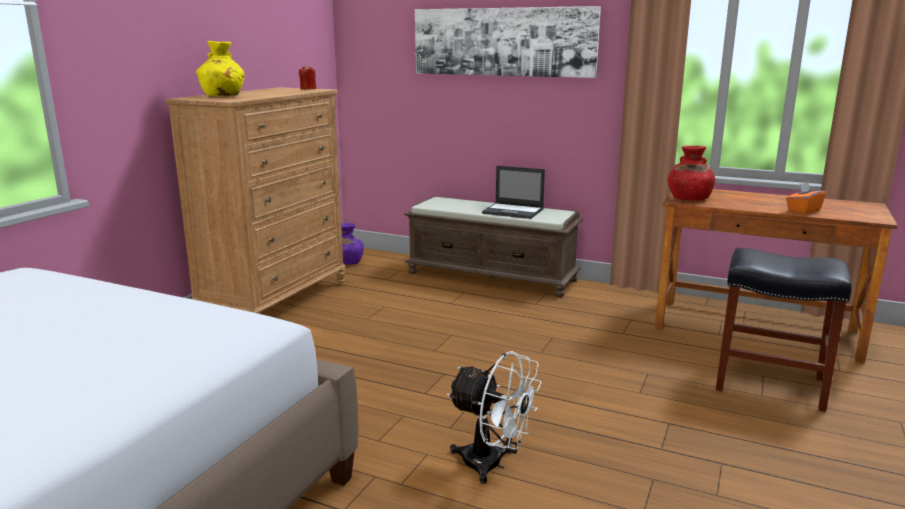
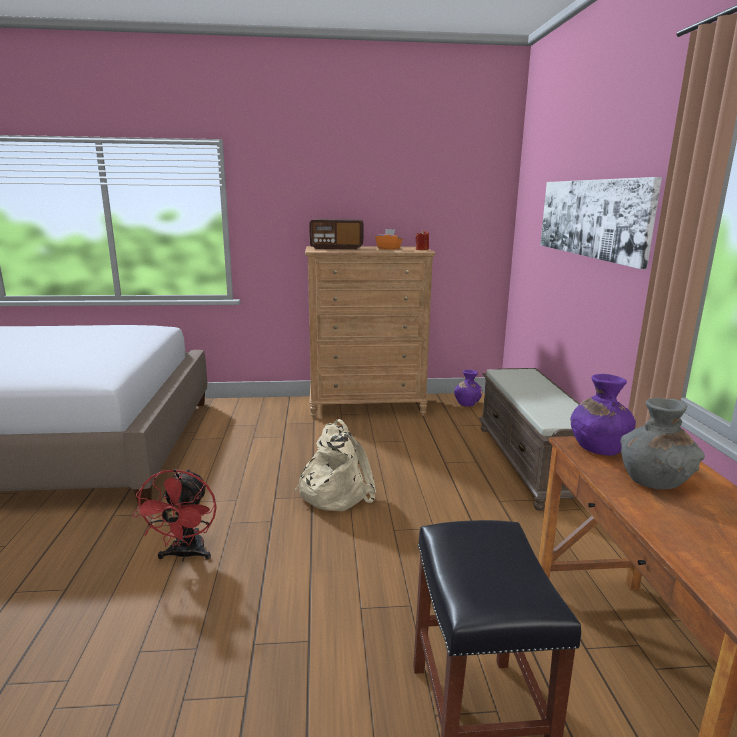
camera: 60 degrees right, 0 degrees up
(223, 96) = (337, 248): yellow vase -> radio
(449, 361) = (334, 492): none -> beige backpack
(492, 465) = (185, 555): white fan -> red fan
(514, 211) = (546, 403): laptop -> none
(688, 198) = (597, 447): red vase -> purple vase
(741, 200) = (653, 480): none -> grey vase
(803, 211) = (676, 533): orange tissue box -> orange tissue box (388, 248)

